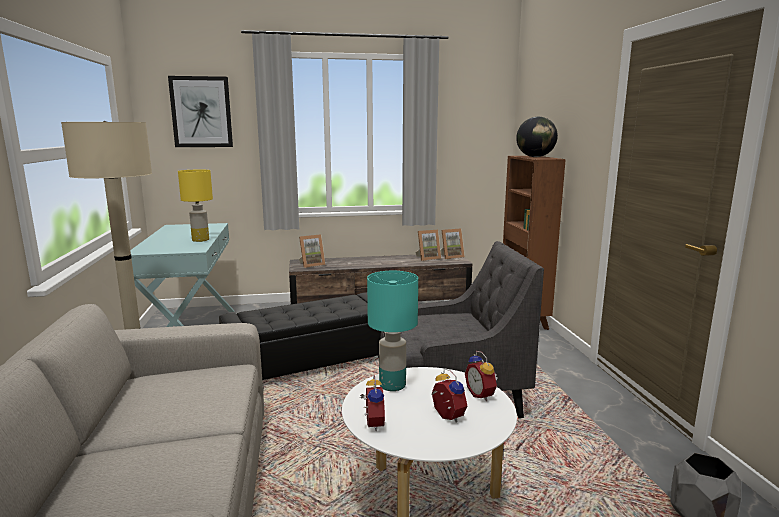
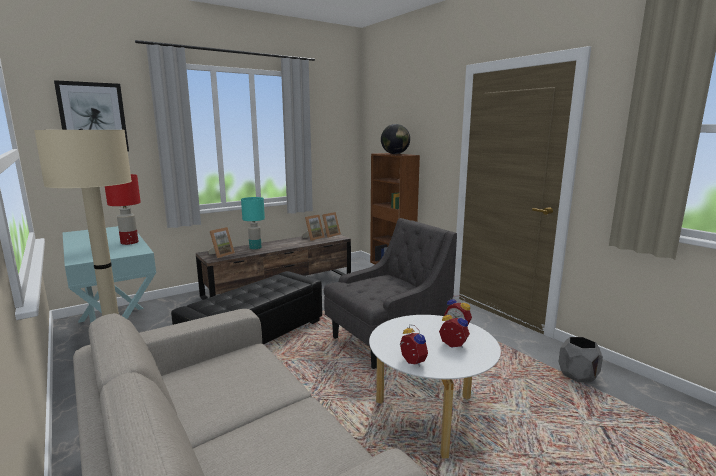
camera: 25 degrees left, 0 degrees up
(200, 240) = (129, 243): yellow table lamp -> red table lamp
(392, 385) = (394, 333): turquoise table lamp -> turquoise table lamp (255, 247)

